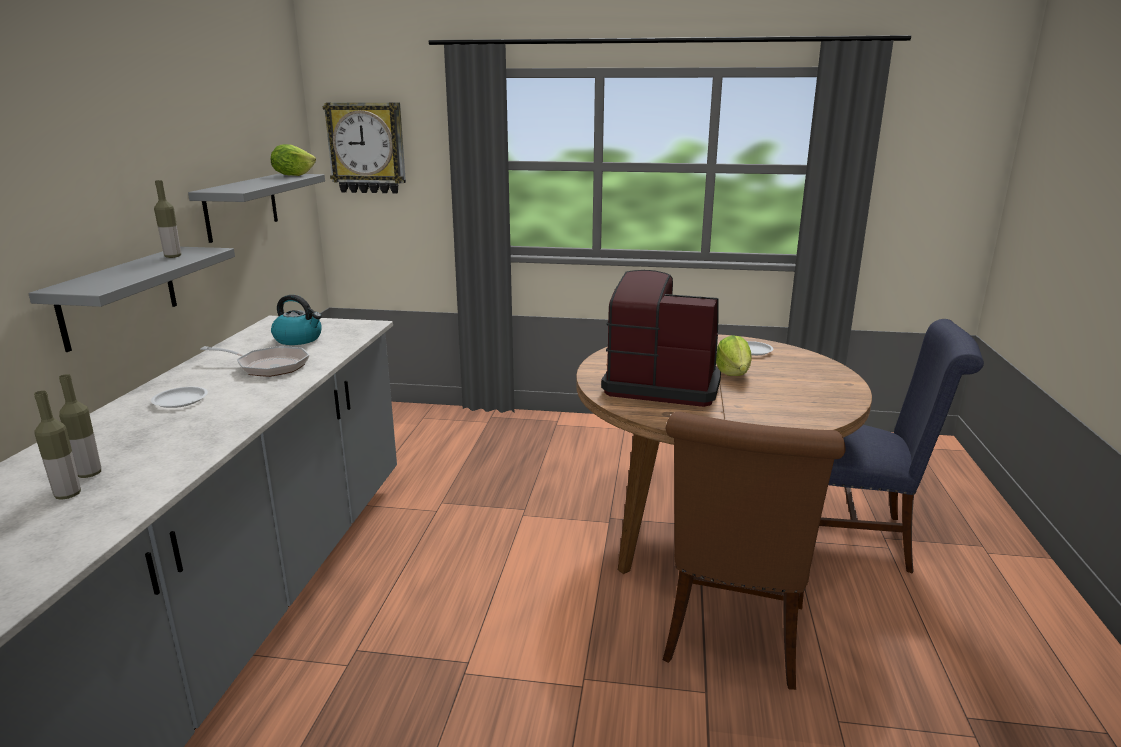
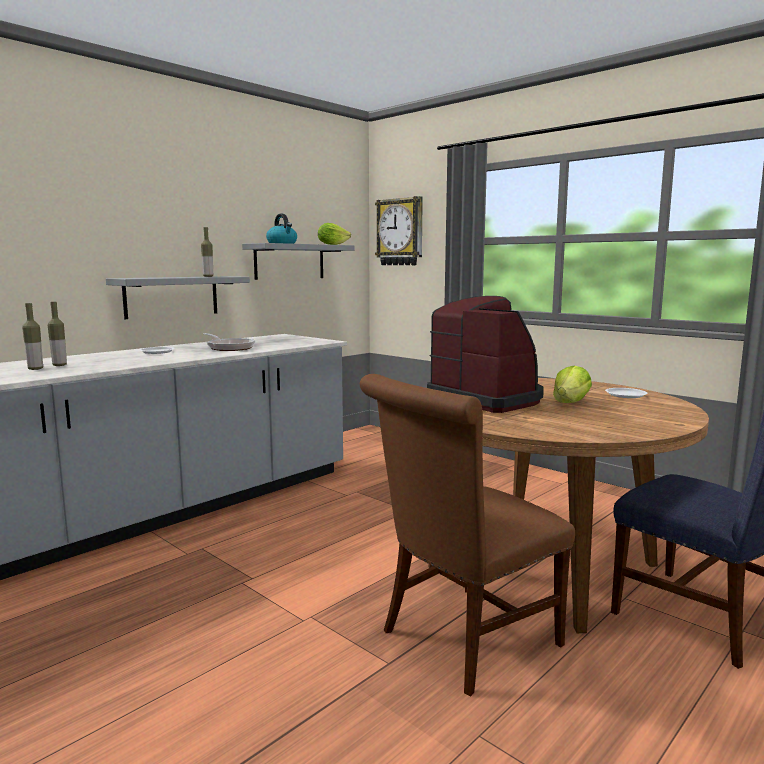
camera: 35 degrees right, 10 degrees down
(299, 339) = (273, 341): kettle -> kettle (282, 243)

